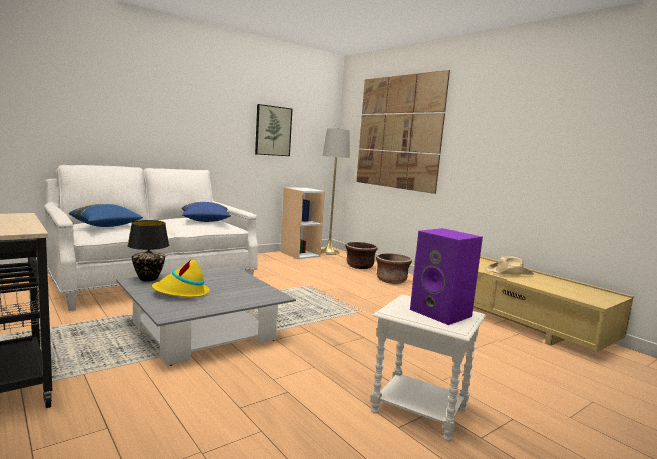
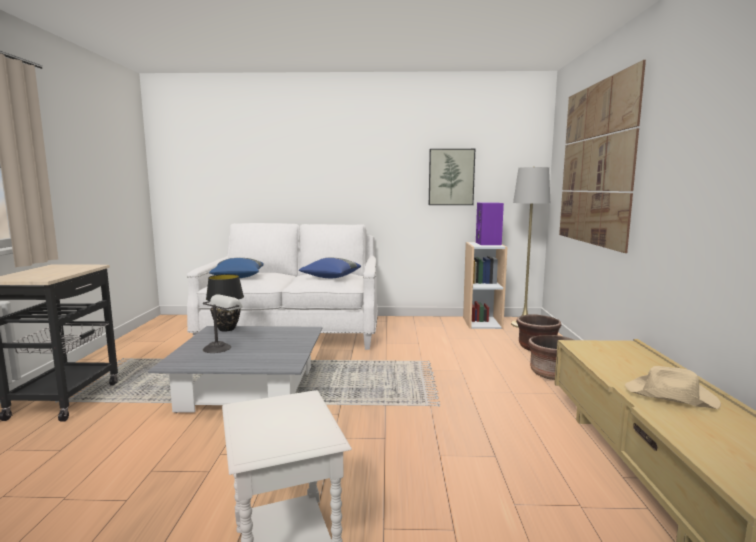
camera: 40 degrees right, 0 degrees up
(181, 293) = (221, 346): yellow hat -> table lamp
(442, 313) = (289, 427): purple speaker -> purple speaker (489, 243)

